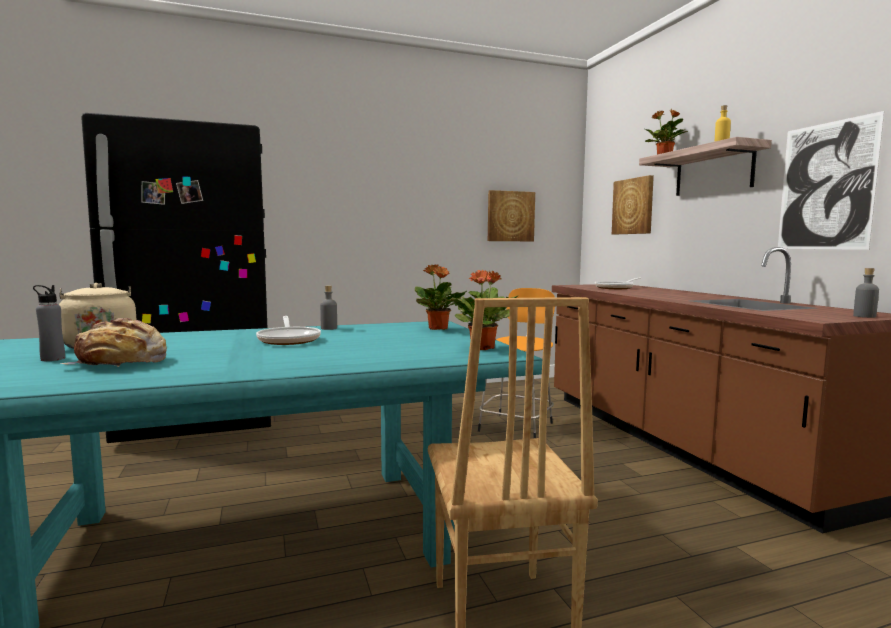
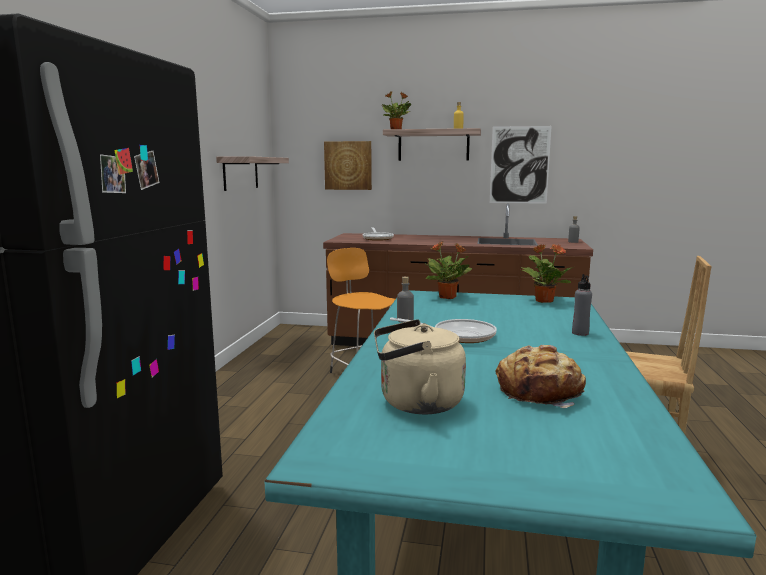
camera: 60 degrees left, 5 degrees up
(52, 359) = (496, 421): grey bottle -> grey bottle (580, 333)
(510, 216) = (240, 173): picture -> shelf

